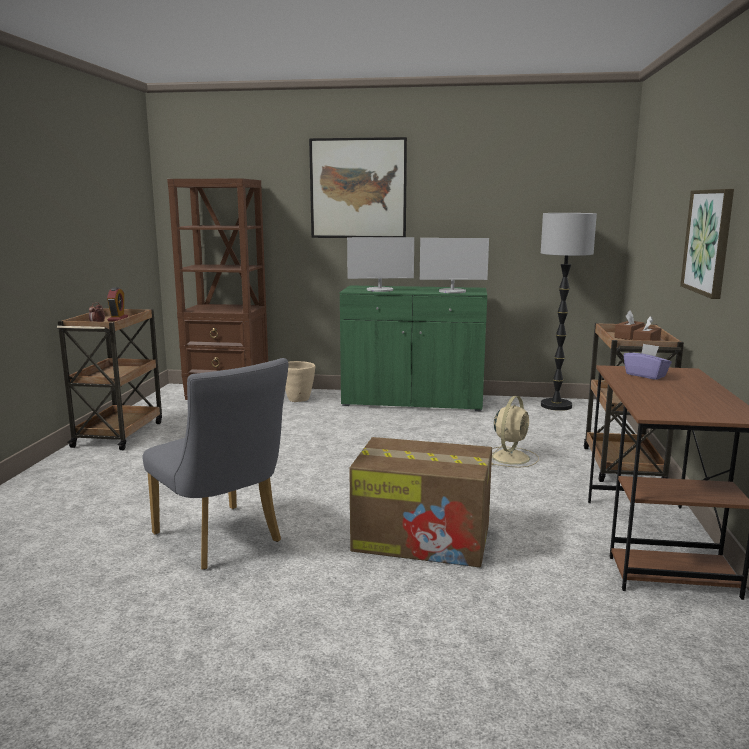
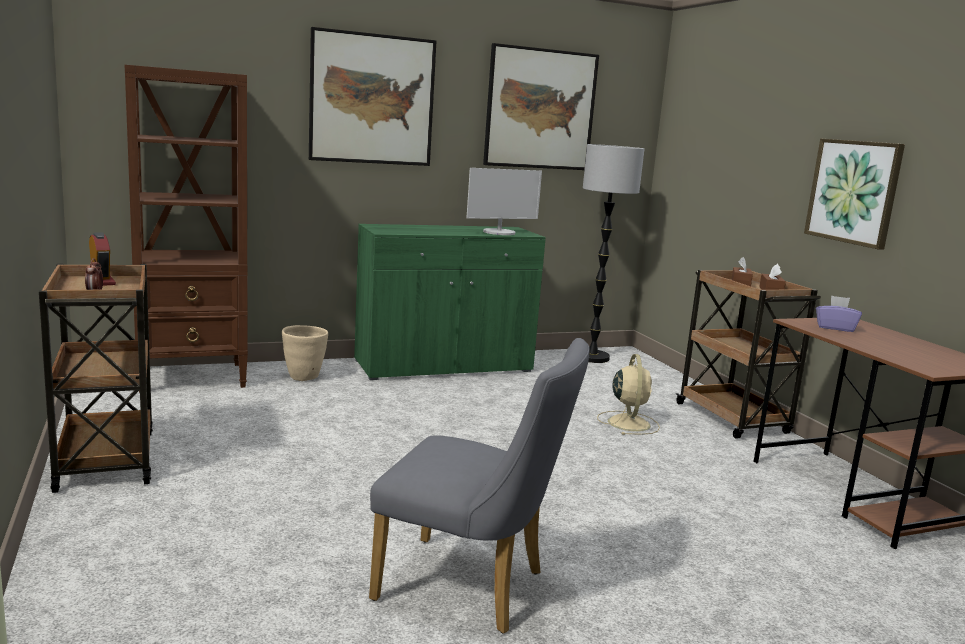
camera: 30 degrees left, 0 degrees up
(380, 290) = (415, 230): monitor -> none
(424, 538) = (674, 533): cardboard box -> none
(504, 185) = (540, 109): none -> picture

